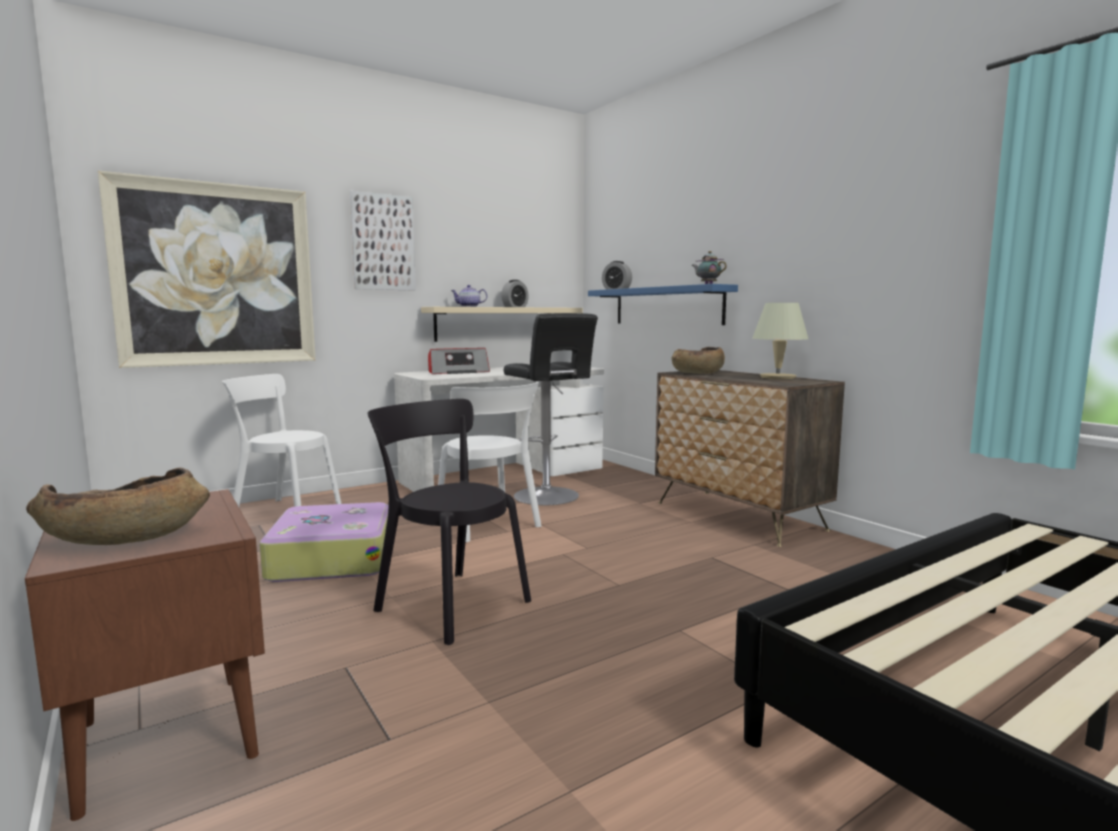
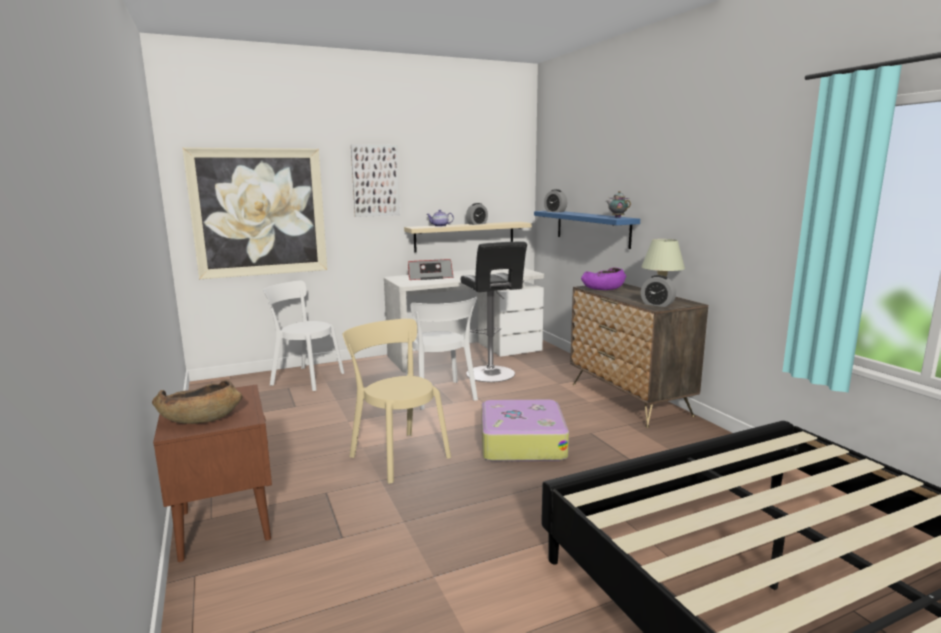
camera: 10 degrees right, 5 degrees up
(332, 558) = (330, 416): suitcase -> suitcase (521, 442)
(449, 603) = (397, 455): black chair -> beige chair
(698, 373) = (603, 289): brown bowl -> purple bowl
(783, 382) = (657, 304): none -> alarm clock

